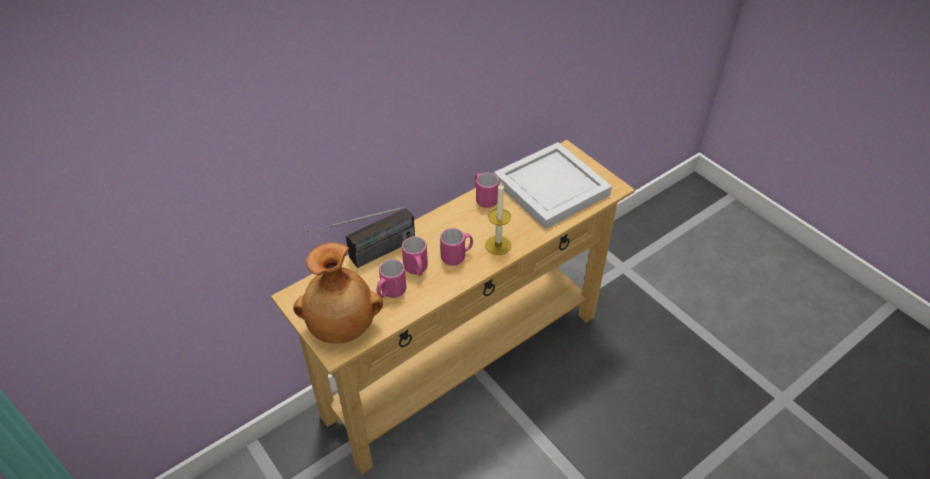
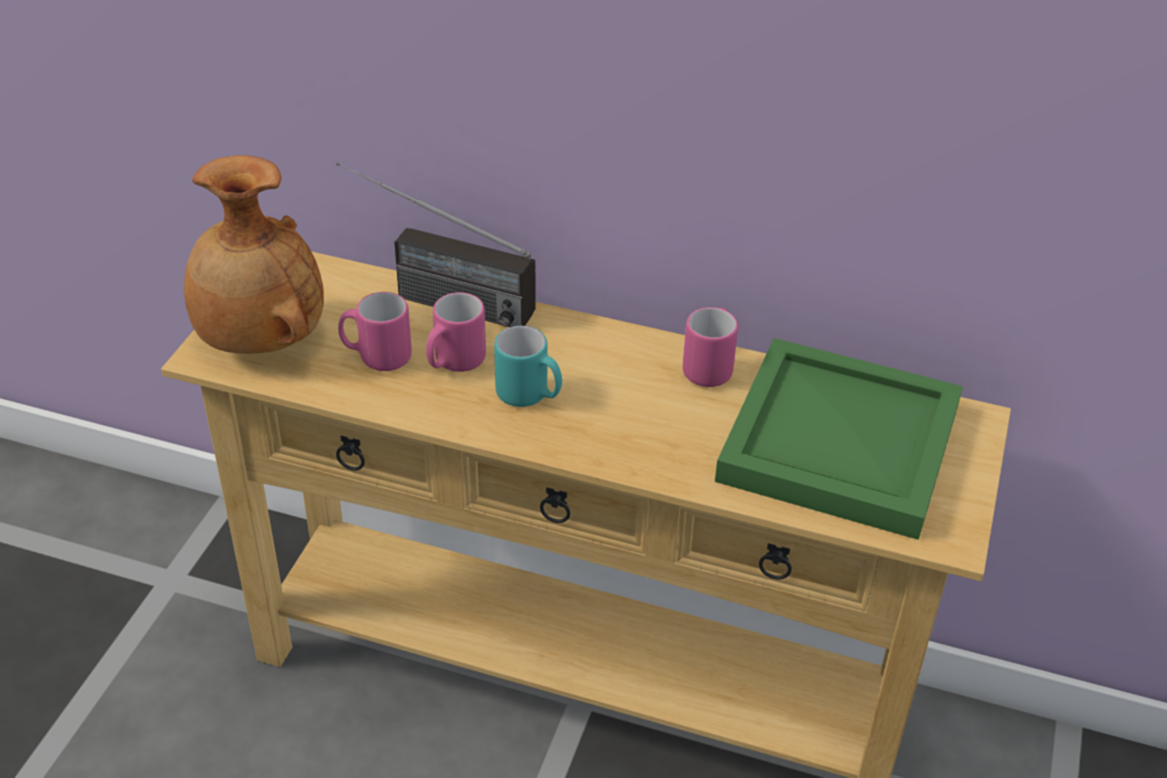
camera: 55 degrees right, 5 degrees down
(457, 256) = (529, 396): pink mug -> turquoise mug
(498, 245) = (607, 436): candle -> none
(549, 187) = (837, 440): white tray -> green tray

